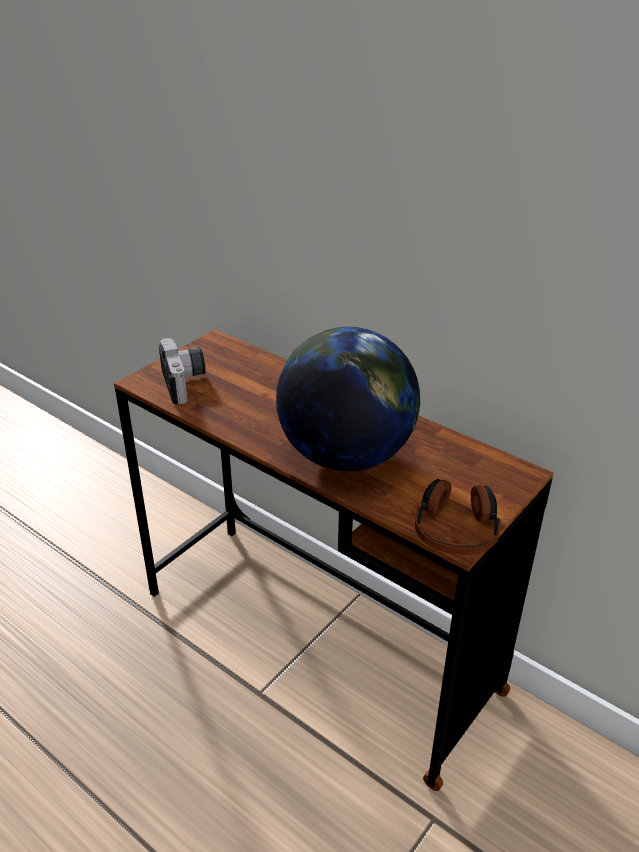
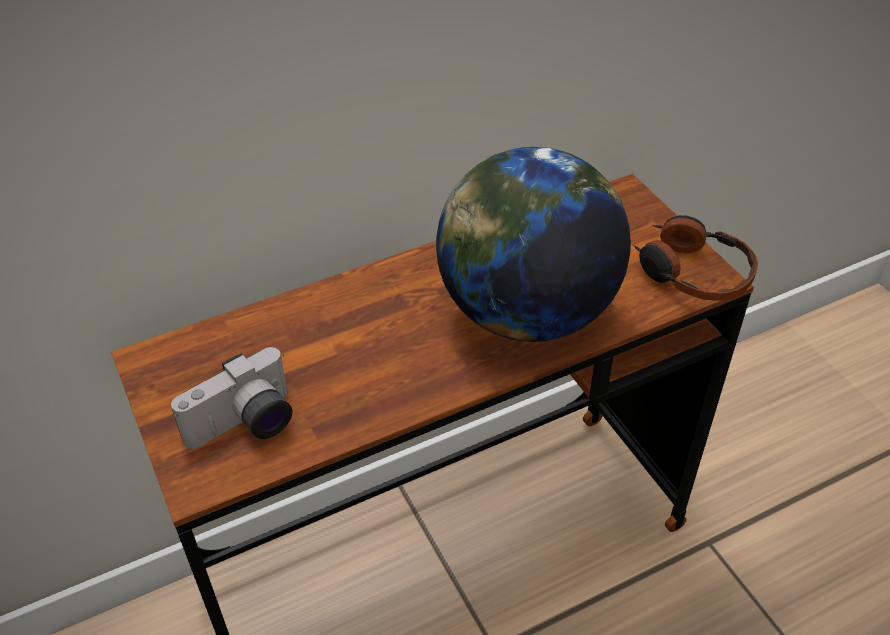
camera: 65 degrees left, 10 degrees up
(186, 383) = (246, 426): camera -> camera turned 135 degrees clockwise

